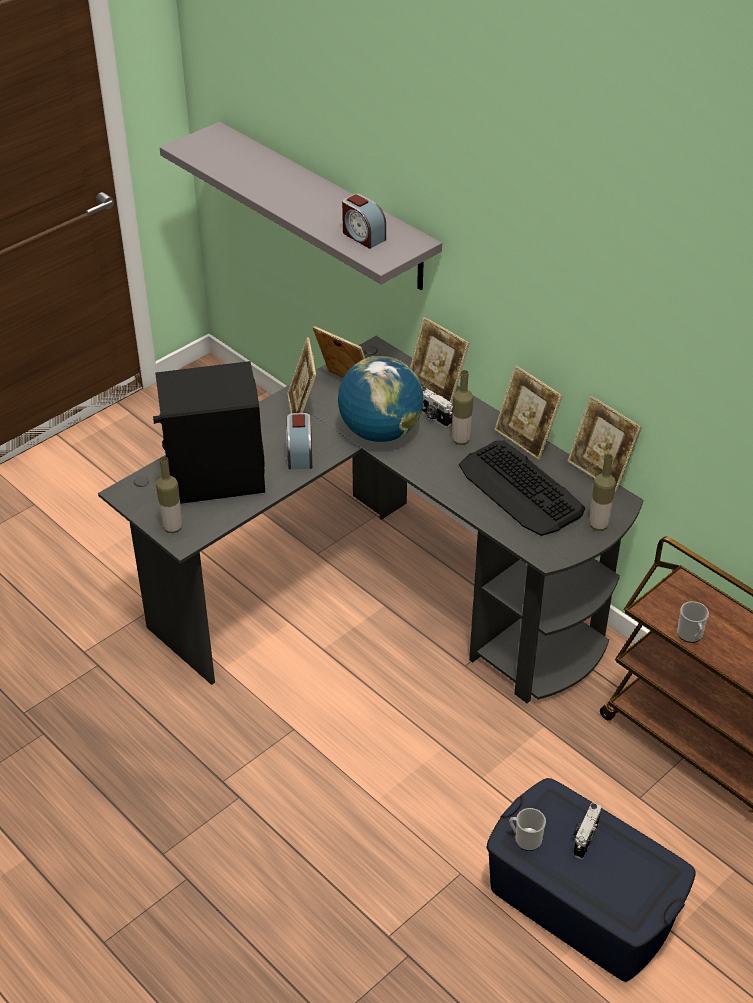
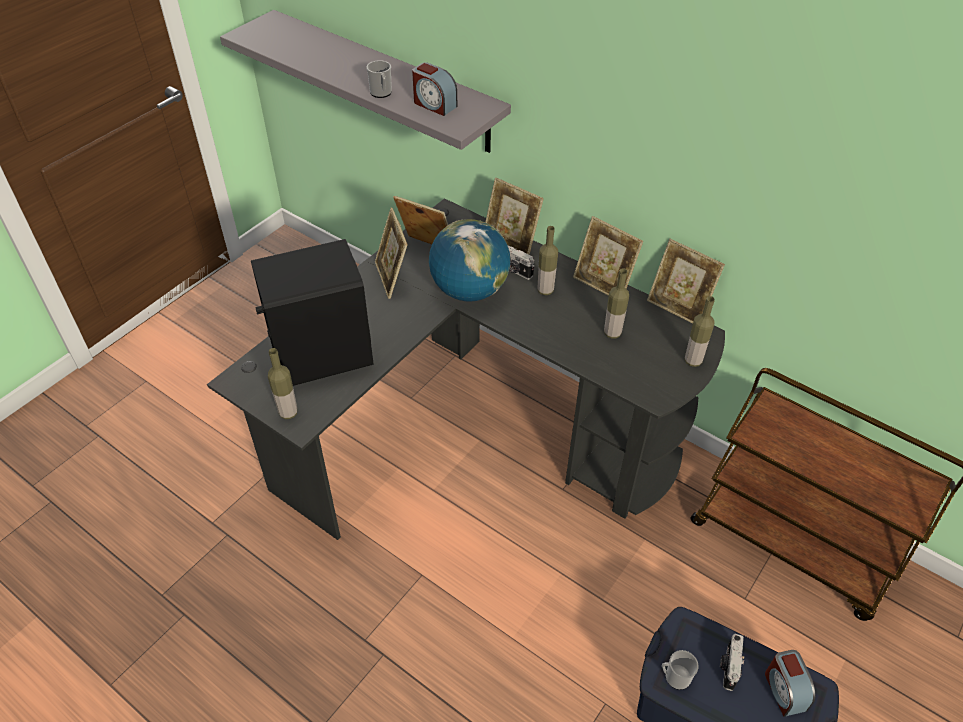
camera: 10 degrees left, 5 degrees up
(299, 455) = (398, 321): alarm clock -> alarm clock (784, 690)
(520, 489) = (612, 333): keyboard -> bottle
(690, 636) = (795, 457): mug -> mug (381, 93)

